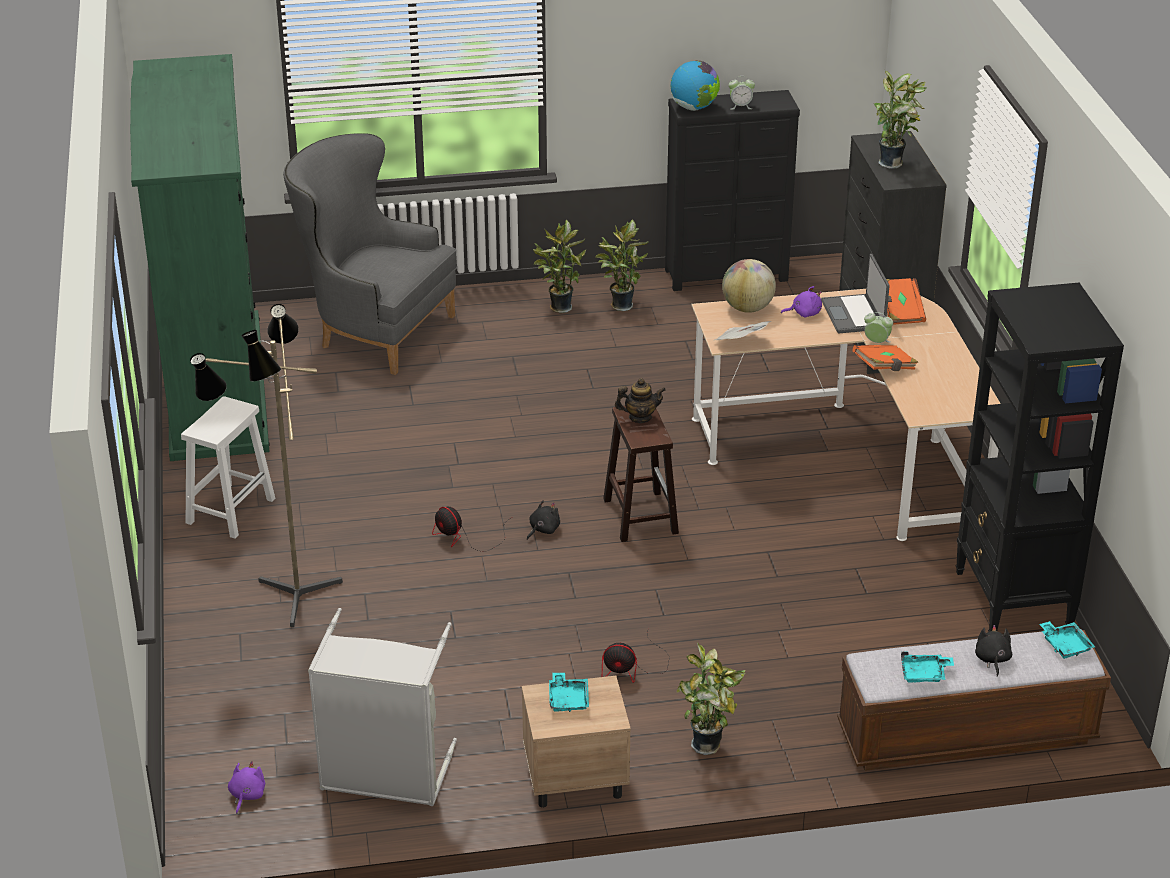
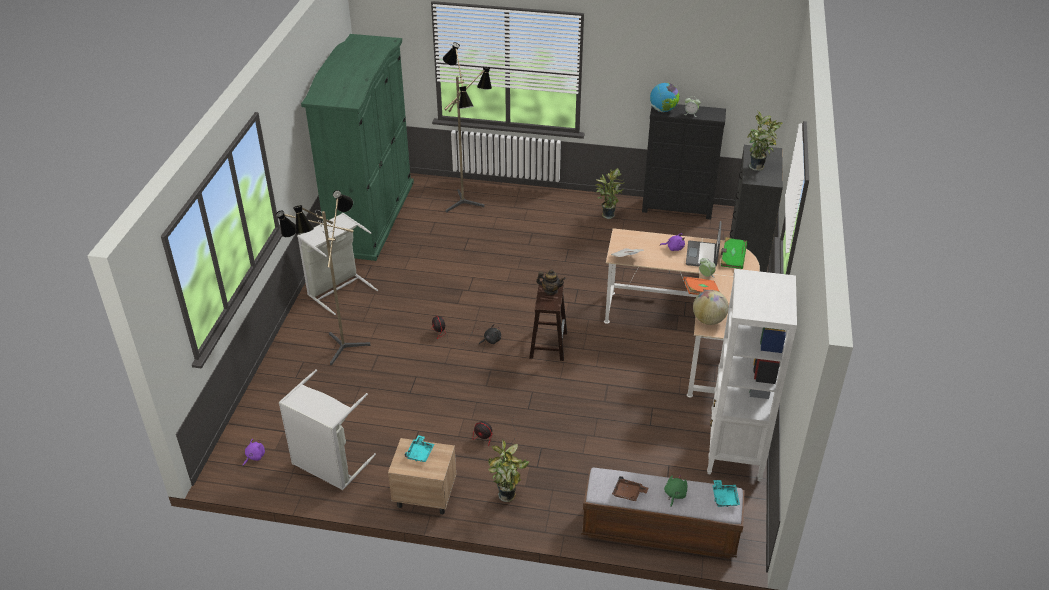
camera: 20 degrees right, 5 degrees up
(231, 510) = (338, 290): white stool -> grey laundry basket
(373, 331) = (467, 202): grey armchair -> floor lamp
(559, 307) = (573, 209): potted plant -> none
(747, 308) = (643, 238): globe -> globe (708, 320)
(900, 311) = (732, 259): orange book -> green book
(924, 674) = (628, 493): turquoise tray -> brown tray
(992, 659) = (674, 495): black plush toy -> green plush toy
(1013, 601) = (734, 453): black bookcase -> white bookcase

